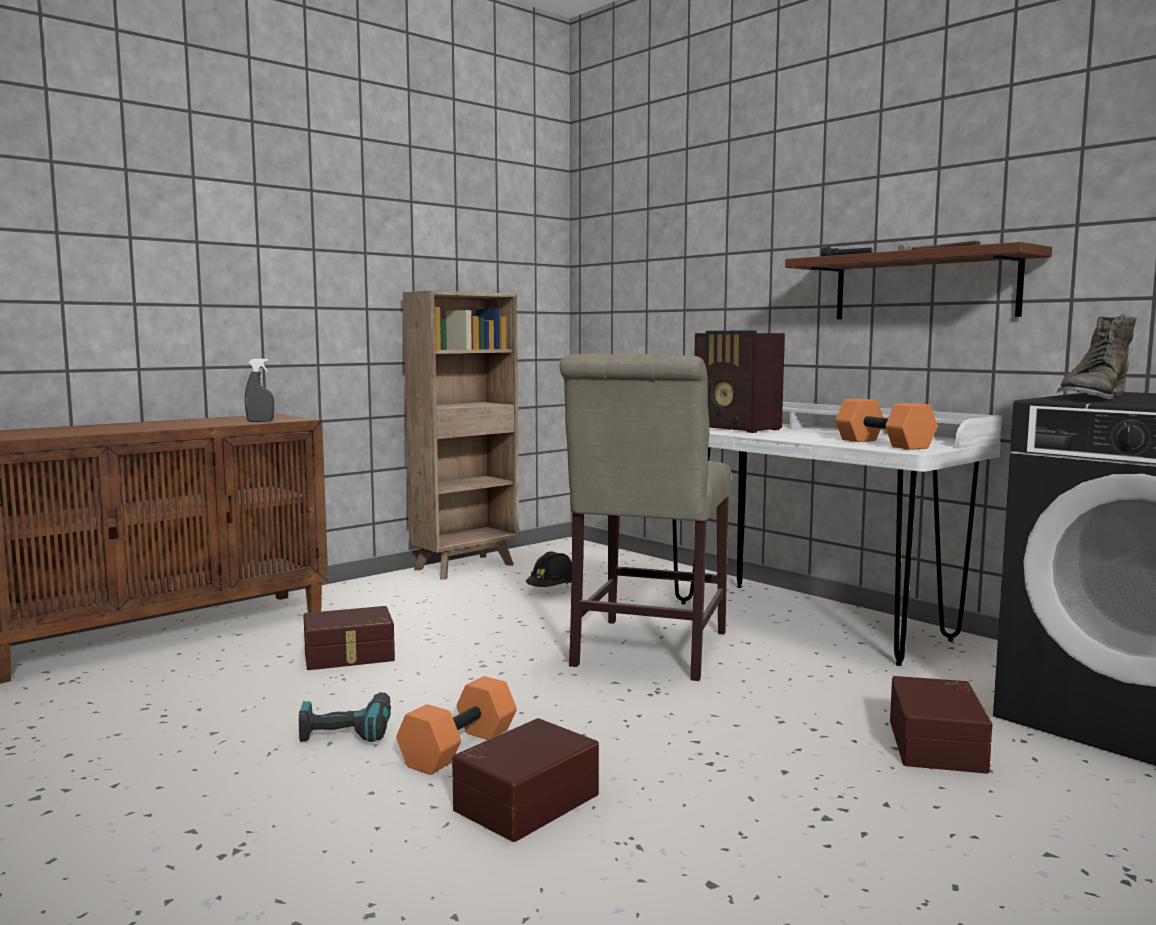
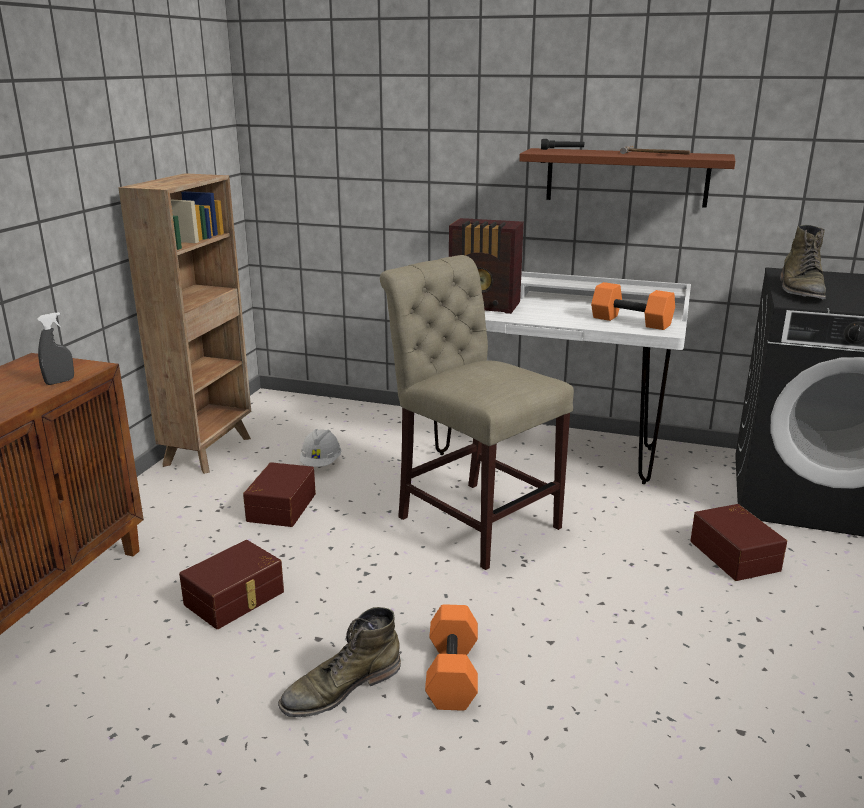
camera: 30 degrees left, 15 degrees up
(347, 729) = (341, 688): power drill -> green boot
(524, 801) = (557, 708): brown storage box -> brown storage box (279, 507)
(552, 590) = (321, 463): black hard hat -> white hard hat
(646, 652) = (472, 518): beige chair -> beige chair turned 150 degrees clockwise

